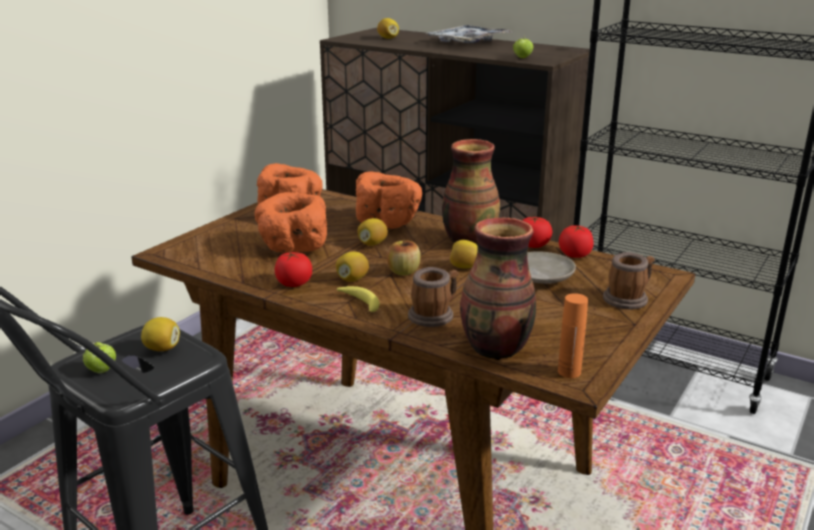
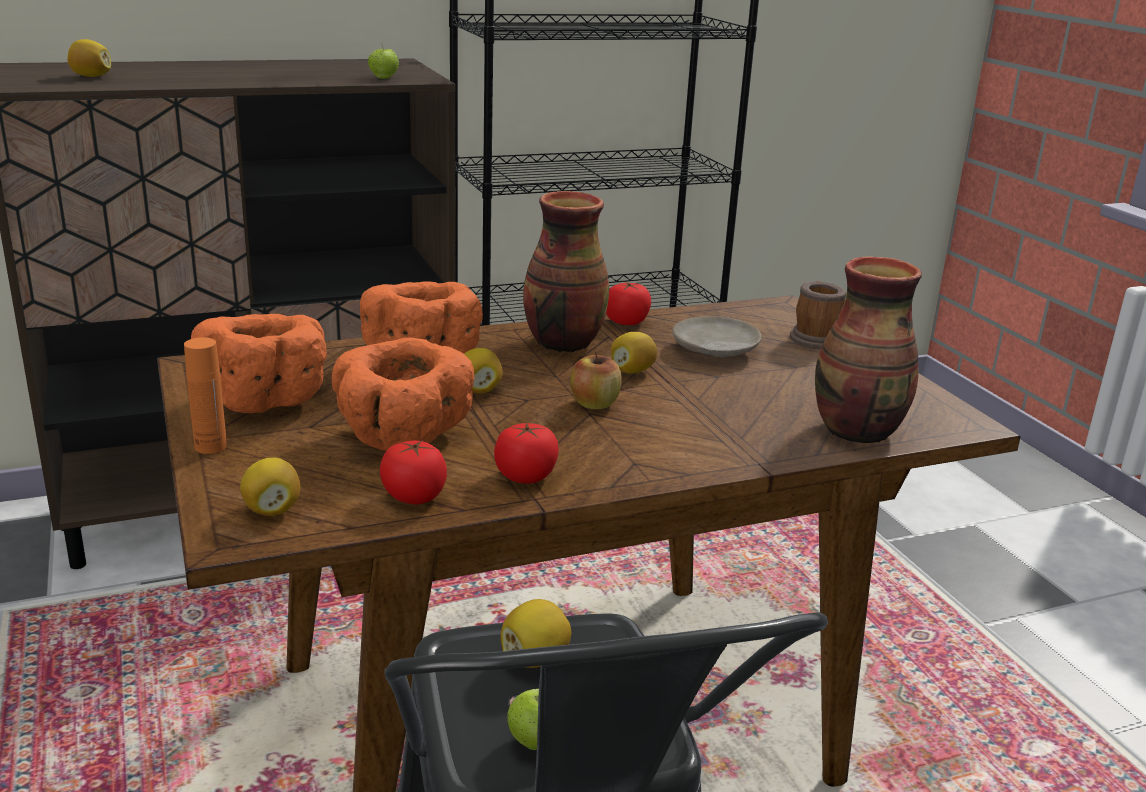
camera: 55 degrees left, 0 degrees up
(352, 279) = (571, 438): lemon -> lemon (272, 509)
(360, 303) = (651, 457): banana -> none
(434, 315) = (738, 430): mug -> none
(467, 42) = (232, 68): tray -> none
(569, 372) = (943, 419): orange bottle -> orange bottle (210, 446)
(574, 255) = (681, 316): tomato -> tomato (414, 496)

